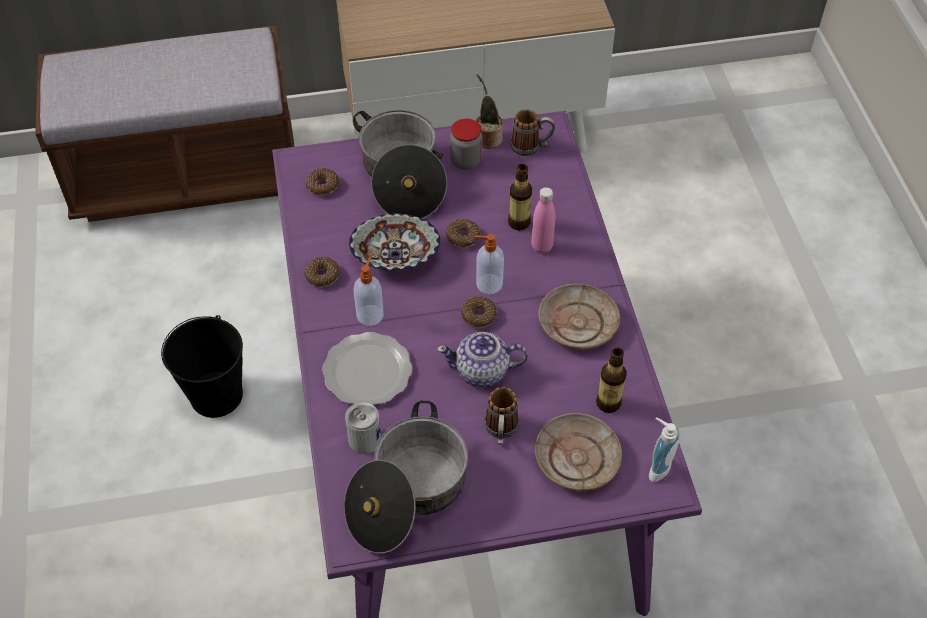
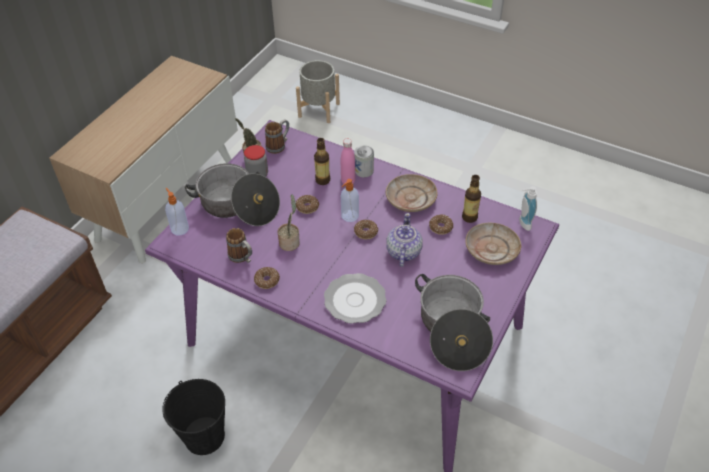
camera: 50 degrees left, 5 degrees down
(323, 185) = (201, 242): donut -> donut (440, 227)
(364, 439) = (399, 328): can -> can (364, 170)
(370, 314) = (317, 275): soap dispenser -> soap dispenser (179, 228)
(395, 258) = (290, 242): bowl -> potted plant
(482, 371) = (403, 252): teapot -> teapot turned 150 degrees clockwise
(501, 431) = (448, 268): mug -> mug (242, 258)
(766, 159) = (319, 110): none -> grey planter

